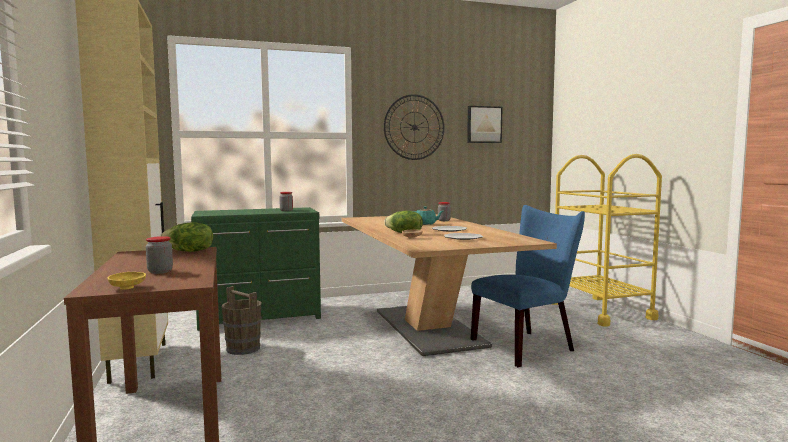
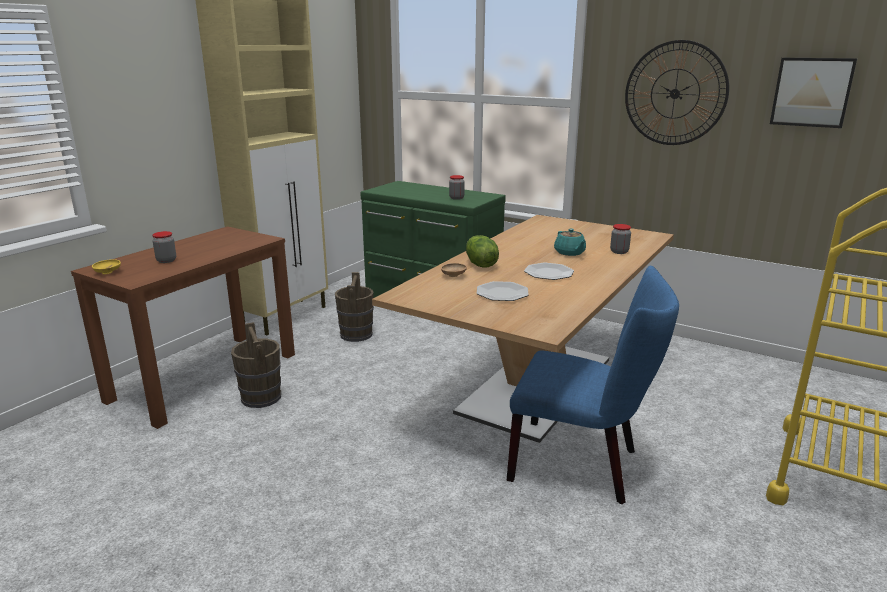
camera: 50 degrees right, 15 degrees up
(189, 251) = (250, 240): lettuce -> none
(265, 409) = (261, 397): none -> brown bucket

